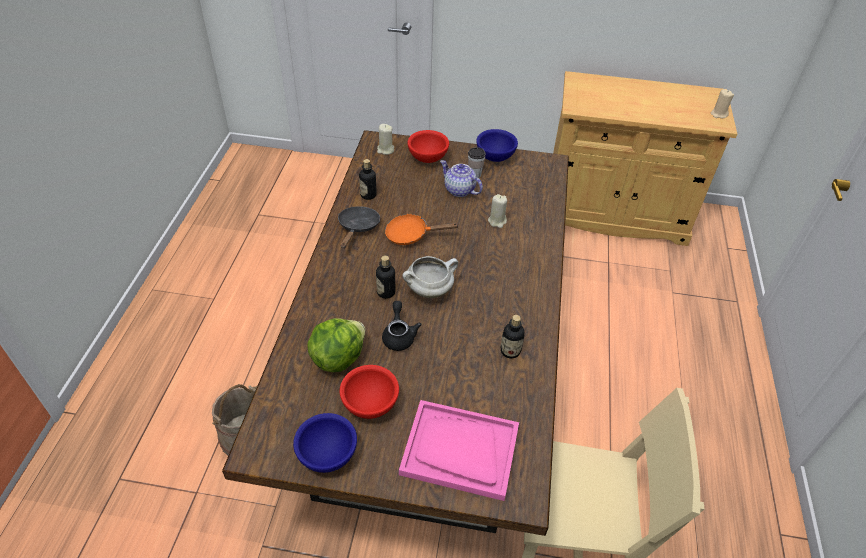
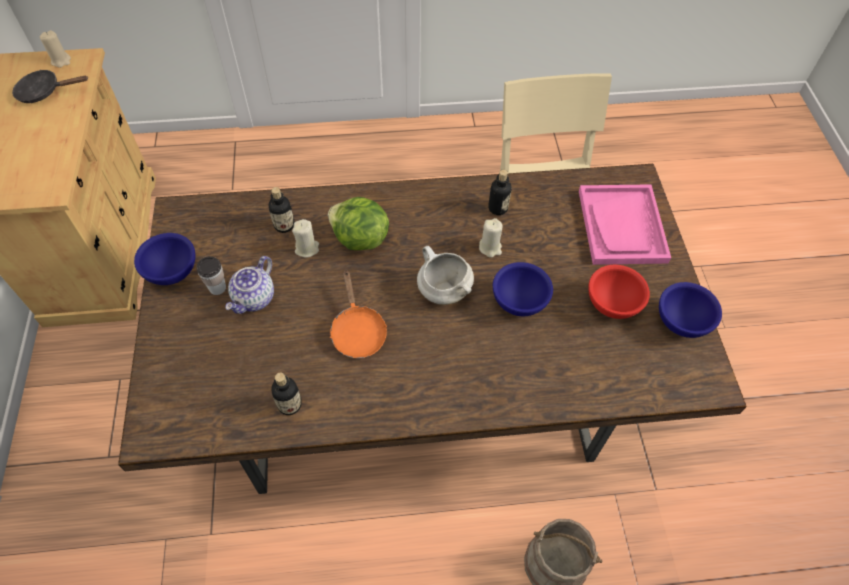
camera: 105 degrees left, 10 degrees up
(337, 357) = (573, 350): lettuce -> lettuce (360, 239)
(358, 227) = (362, 396): black frying pan -> black frying pan (44, 92)
(385, 150) = (173, 414): beige candle -> beige candle (490, 248)
(386, 292) = (463, 331): bottle -> bottle (284, 225)
(399, 335) = (519, 302): black teapot -> blue bowl
(428, 158) = (186, 351): red bowl -> none

